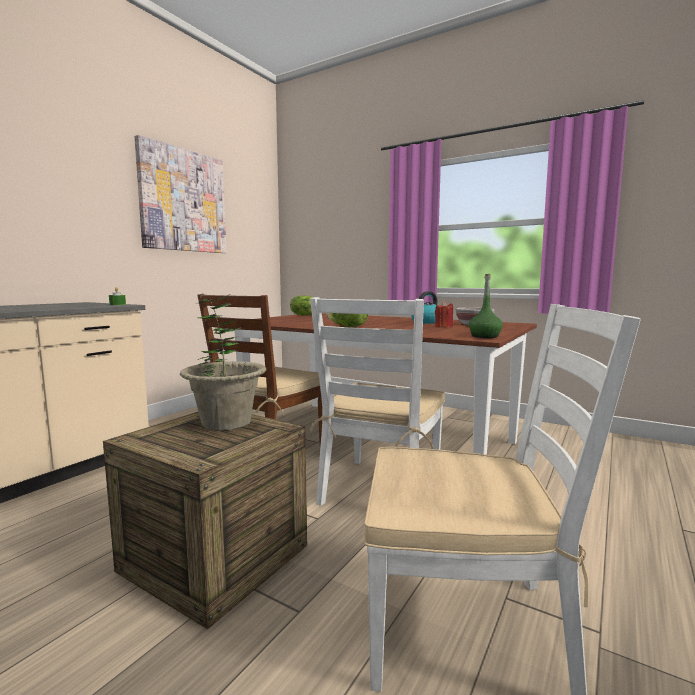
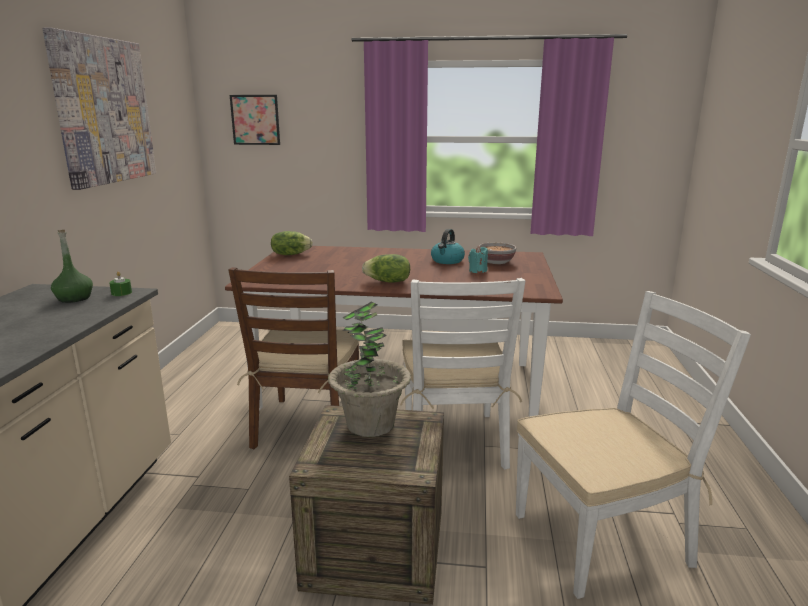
camera: 25 degrees left, 10 degrees up
(315, 222) = (255, 120): none -> picture
(443, 327) = (477, 271): red candle -> turquoise candle
(484, 336) = (538, 289): green bottle -> green bottle (74, 298)

